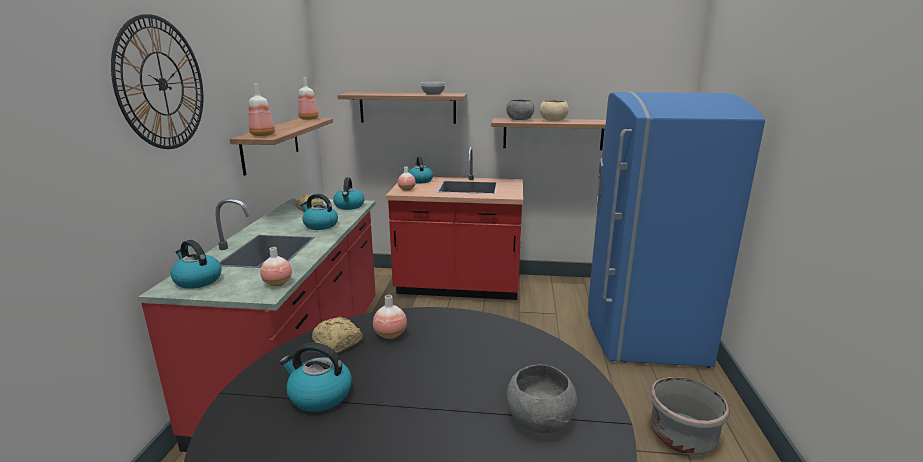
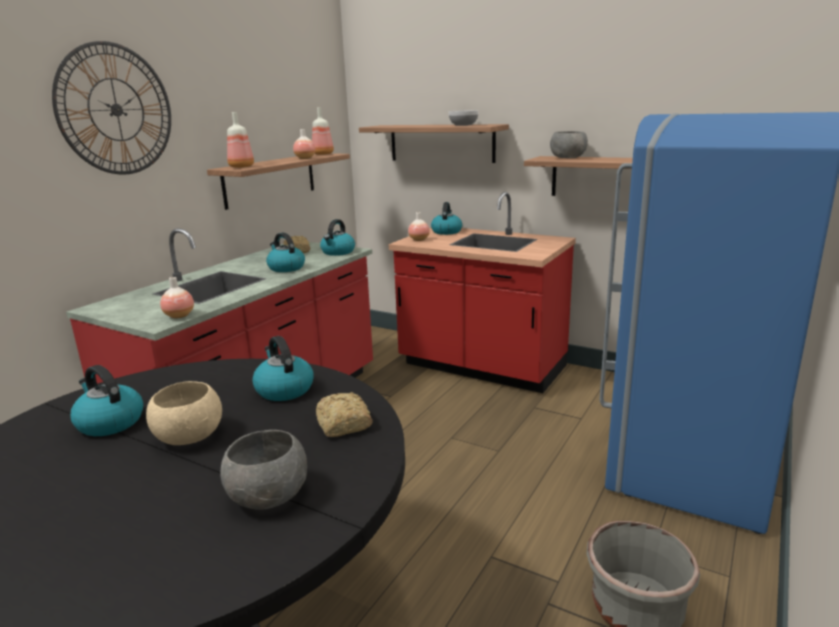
camera: 25 degrees right, 0 degrees up
(197, 280) = (122, 304): kettle -> kettle (284, 389)
(337, 343) = (180, 381): bread -> bread (343, 425)
(390, 334) = (235, 382): vase -> vase (305, 158)
(553, 120) = (611, 159): beige bowl -> beige bowl (189, 436)

